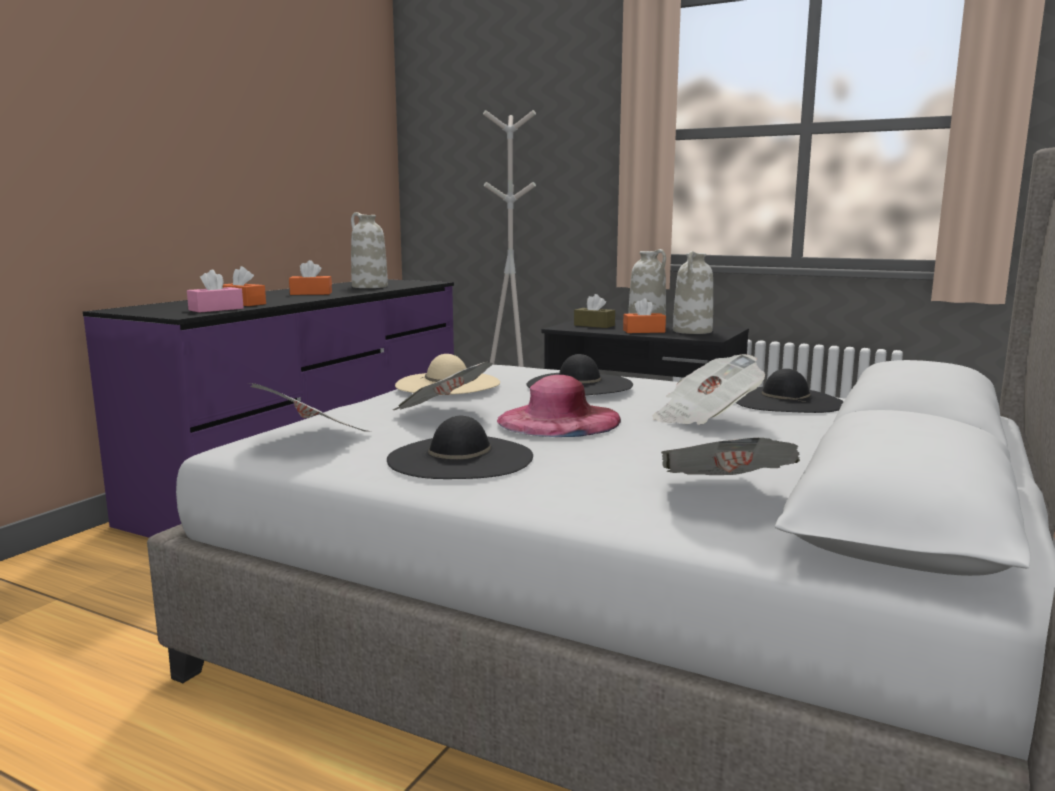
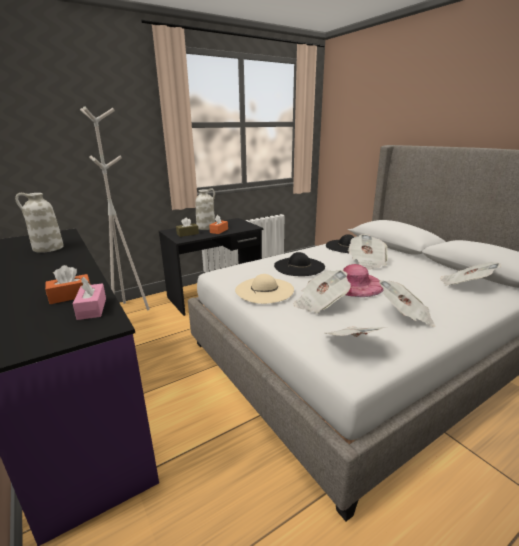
camera: 60 degrees left, 10 degrees up
(311, 293) = (51, 268): orange tissue box -> none
(460, 458) = (405, 316): black hat -> newspaper
(692, 331) = (233, 225): white vase -> none

